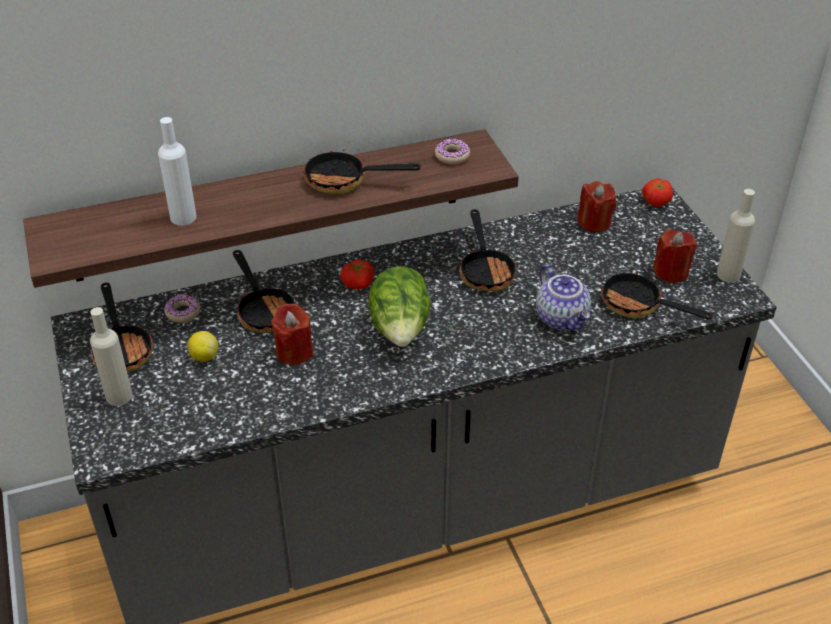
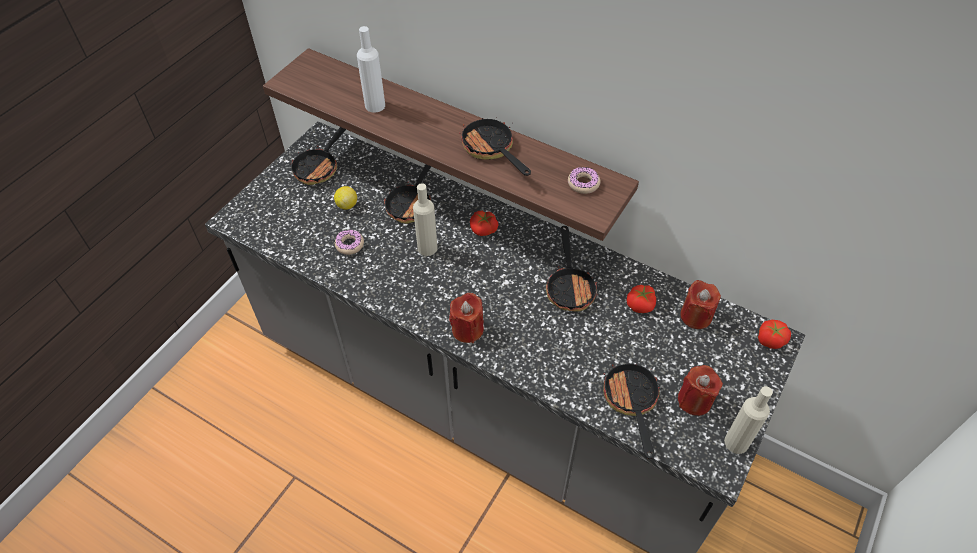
camera: 50 degrees right, 10 degrees up
(119, 396) = (282, 192): beige bottle -> beige bottle (427, 248)
(183, 312) = (374, 170): donut -> donut (349, 245)
(294, 352) = (390, 242): red candle -> red candle (467, 329)
(400, 330) = (462, 280): lettuce -> none
(486, 270) = (570, 286): frying pan -> frying pan turned 45 degrees counterclockwise
(550, 243) = (640, 305): none -> tomato
(562, 318) = (567, 362): teapot -> none

